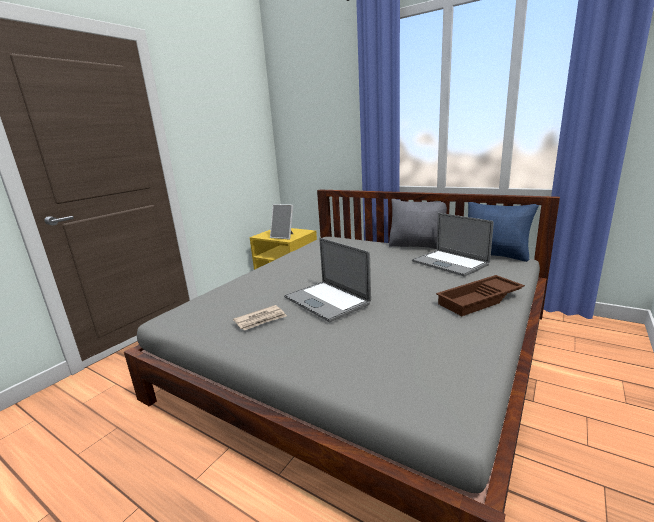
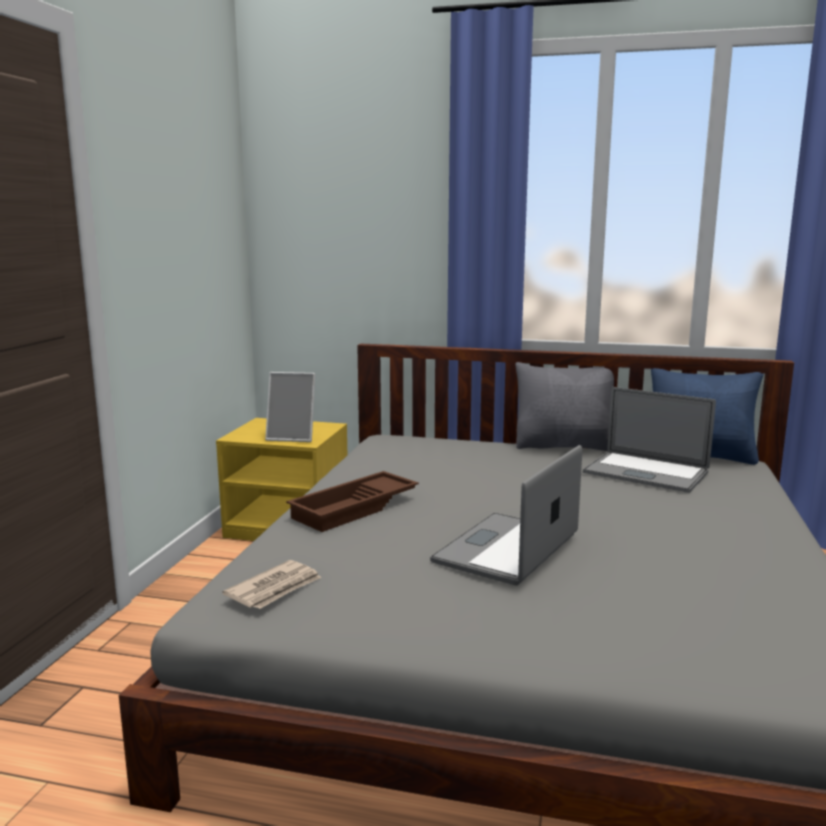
camera: 20 degrees left, 5 degrees down
(261, 320) = (422, 592): newspaper -> newspaper (275, 588)
(326, 300) = (507, 548): laptop -> laptop turned 90 degrees clockwise
(480, 300) = (746, 528): brown tray -> brown tray (355, 509)

